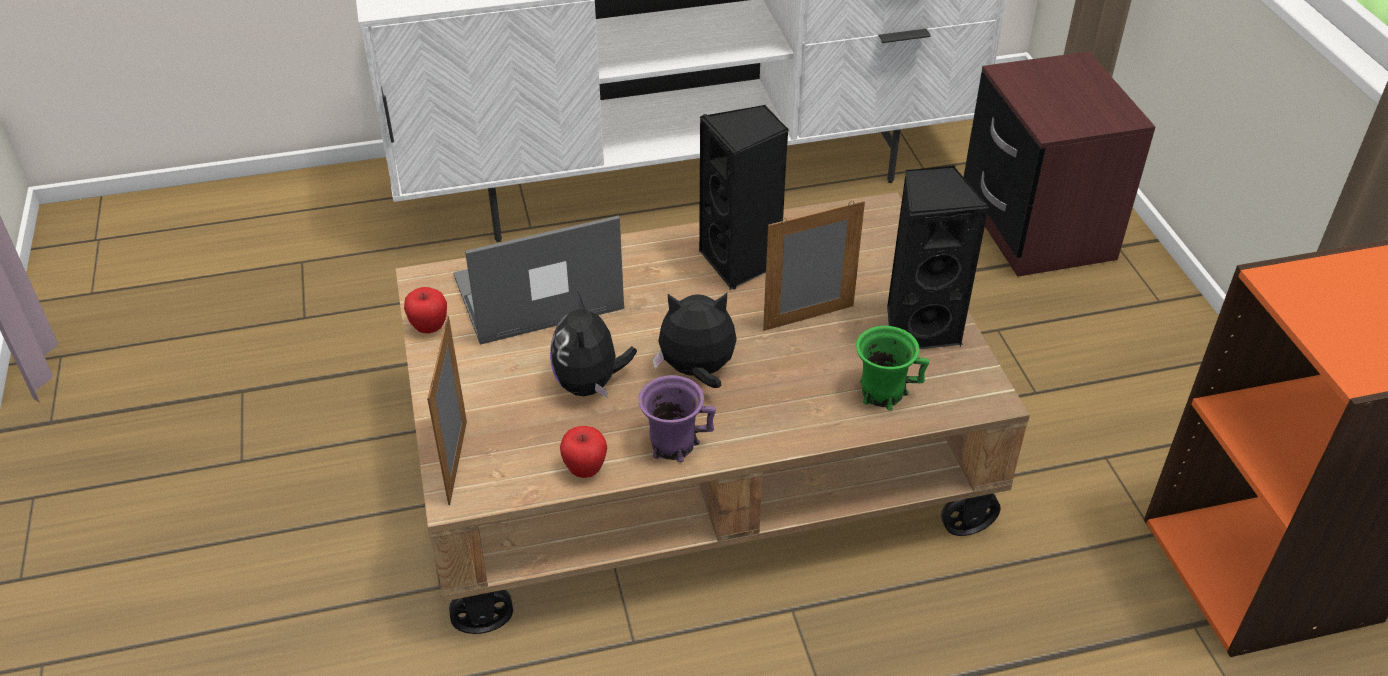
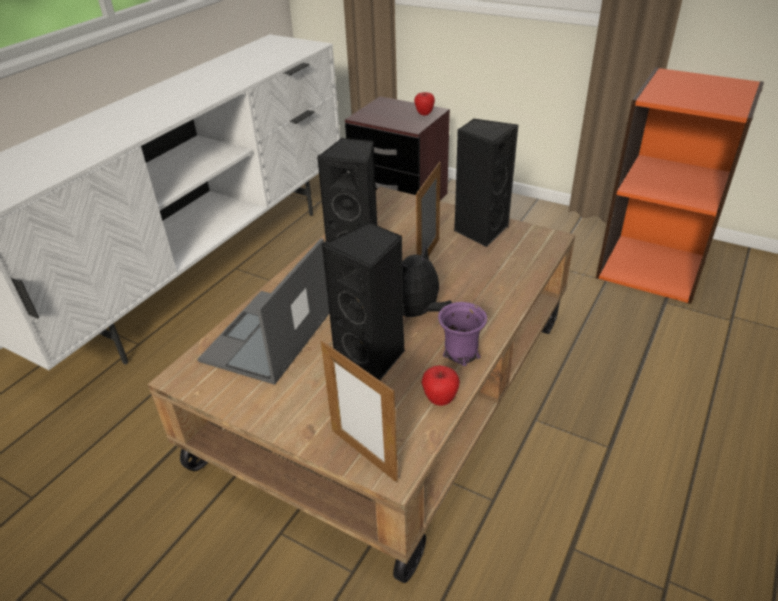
camera: 45 degrees left, 5 degrees down
(429, 327) = (225, 399): apple -> apple (424, 114)
(590, 384) = (373, 358): plush toy -> black speaker
(882, 391) = (509, 264): green mug -> none

